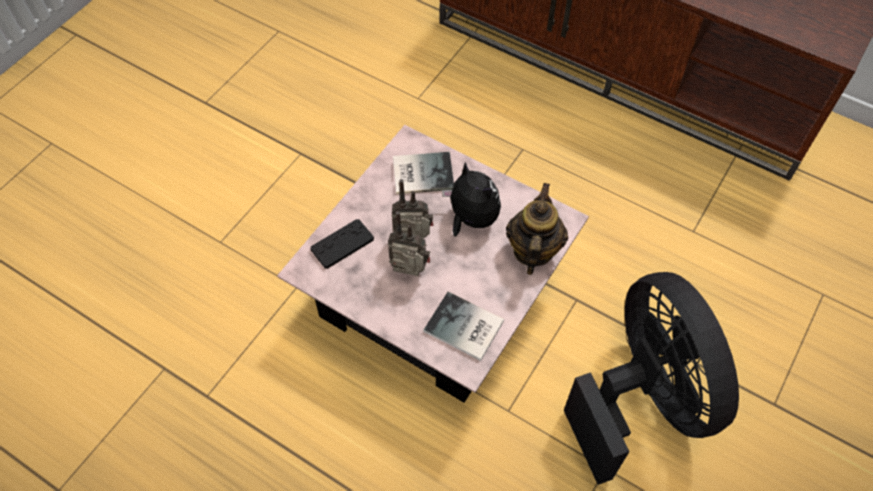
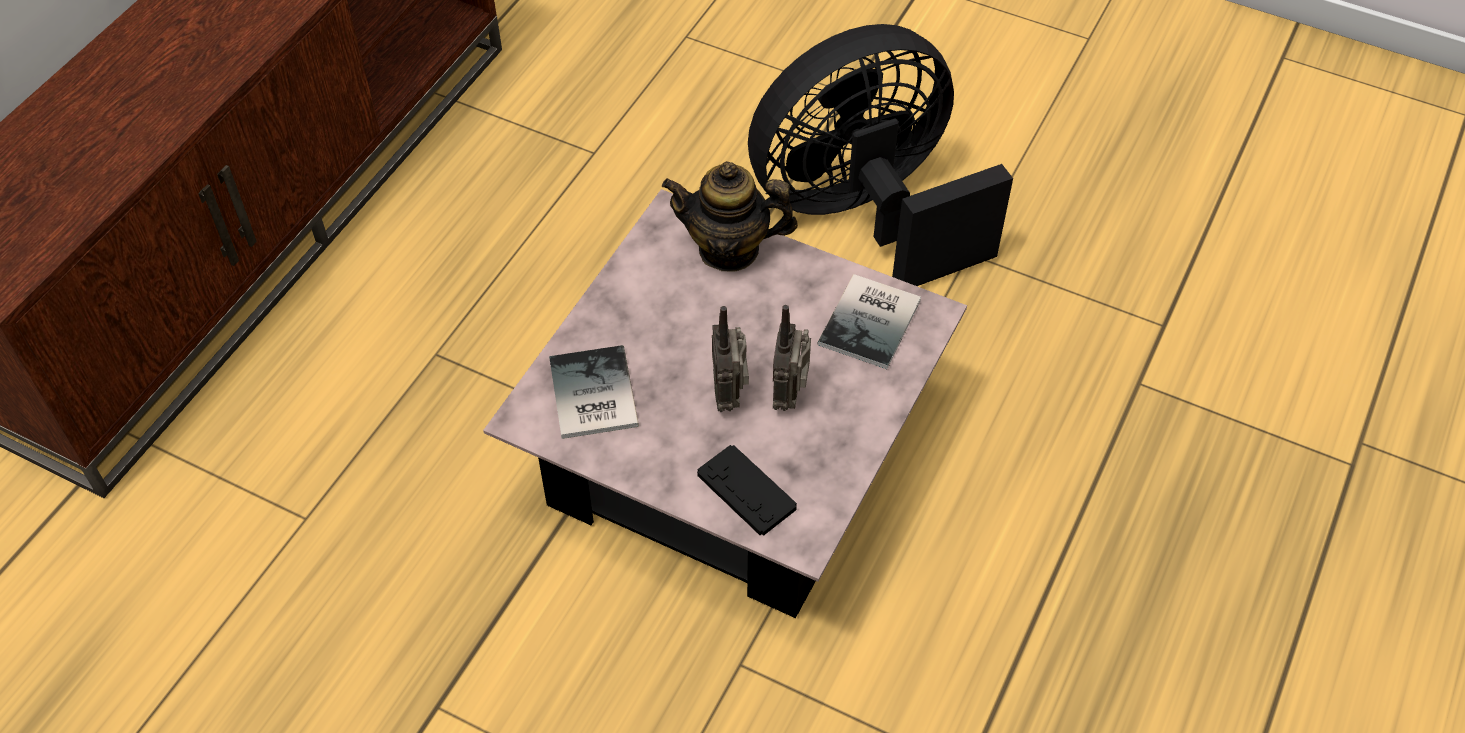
camera: 95 degrees left, 5 degrees down
(471, 219) = (679, 324): plush toy -> none

